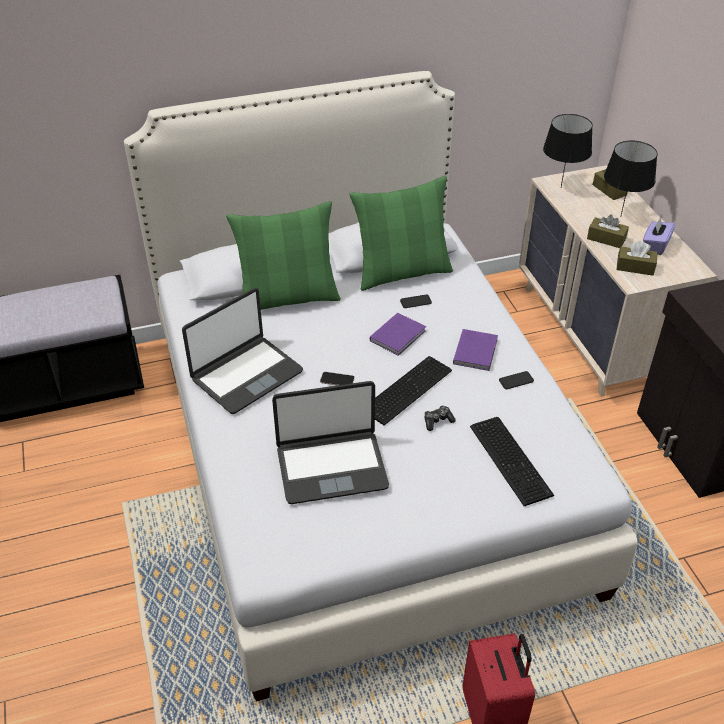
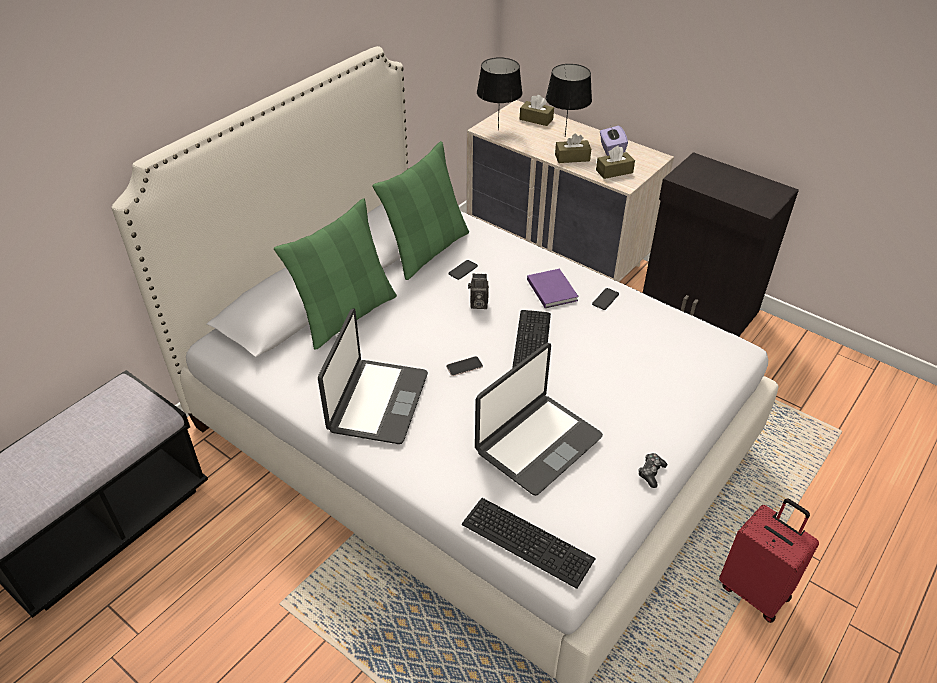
camera: 35 degrees left, 0 degrees up
(399, 335) = (477, 304): purple book -> camera
(437, 421) = (580, 361): game controller -> game controller (651, 473)
(511, 458) = (664, 362): keyboard -> keyboard (527, 539)

